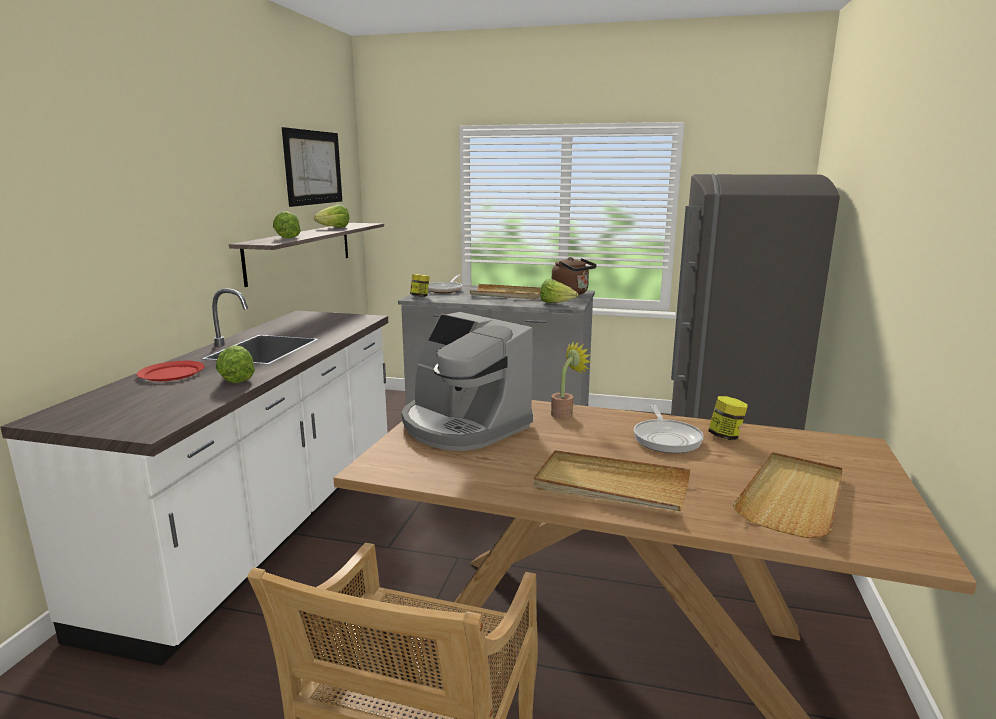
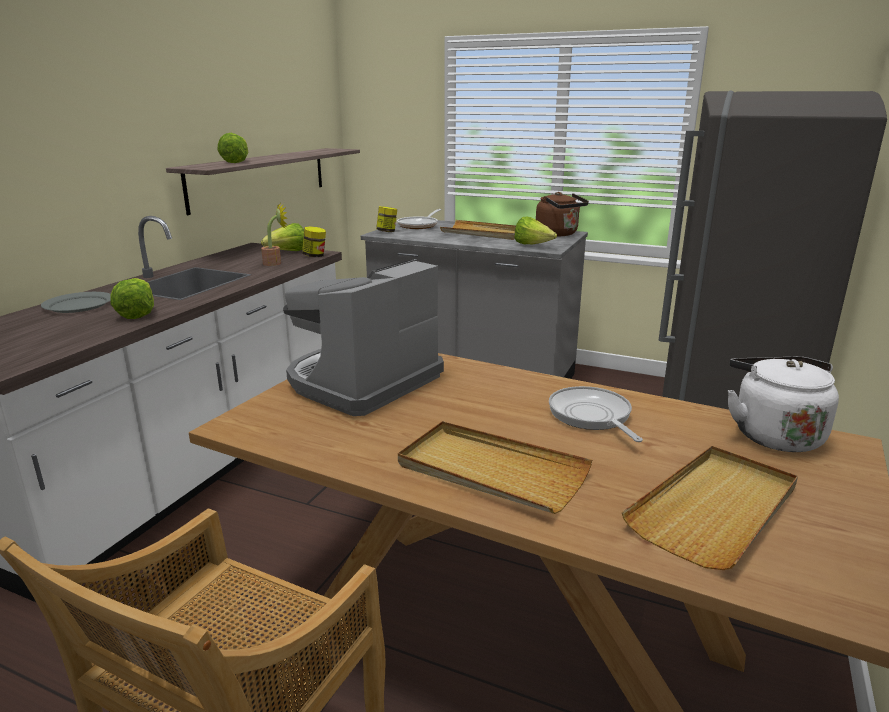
camera: 10 degrees right, 5 degrees up
(172, 373) = (79, 305): red plate -> grey plate
(313, 167) = (277, 85): picture -> none
(333, 228) = (298, 153): lettuce -> lettuce (287, 252)
(463, 425) = (362, 382): coffee machine -> coffee machine turned 75 degrees clockwise
(565, 413) = (486, 376): potted plant -> potted plant (276, 263)
(666, 438) = (591, 416): frying pan -> frying pan turned 150 degrees clockwise
(725, 436) = (667, 419): jar -> jar (315, 256)
(807, 441) = (773, 434): none -> white kettle

